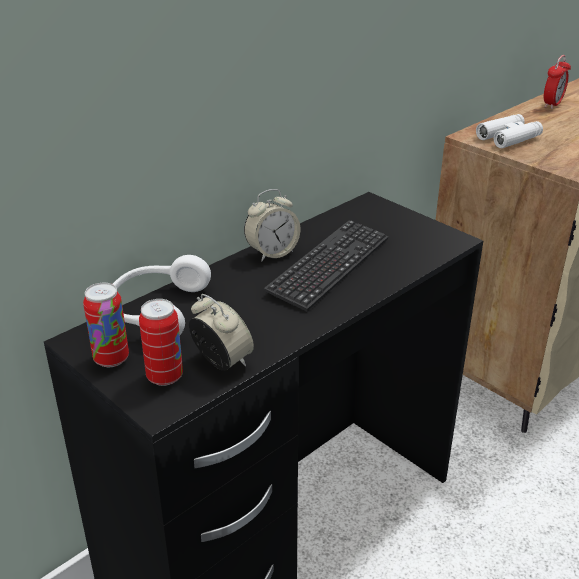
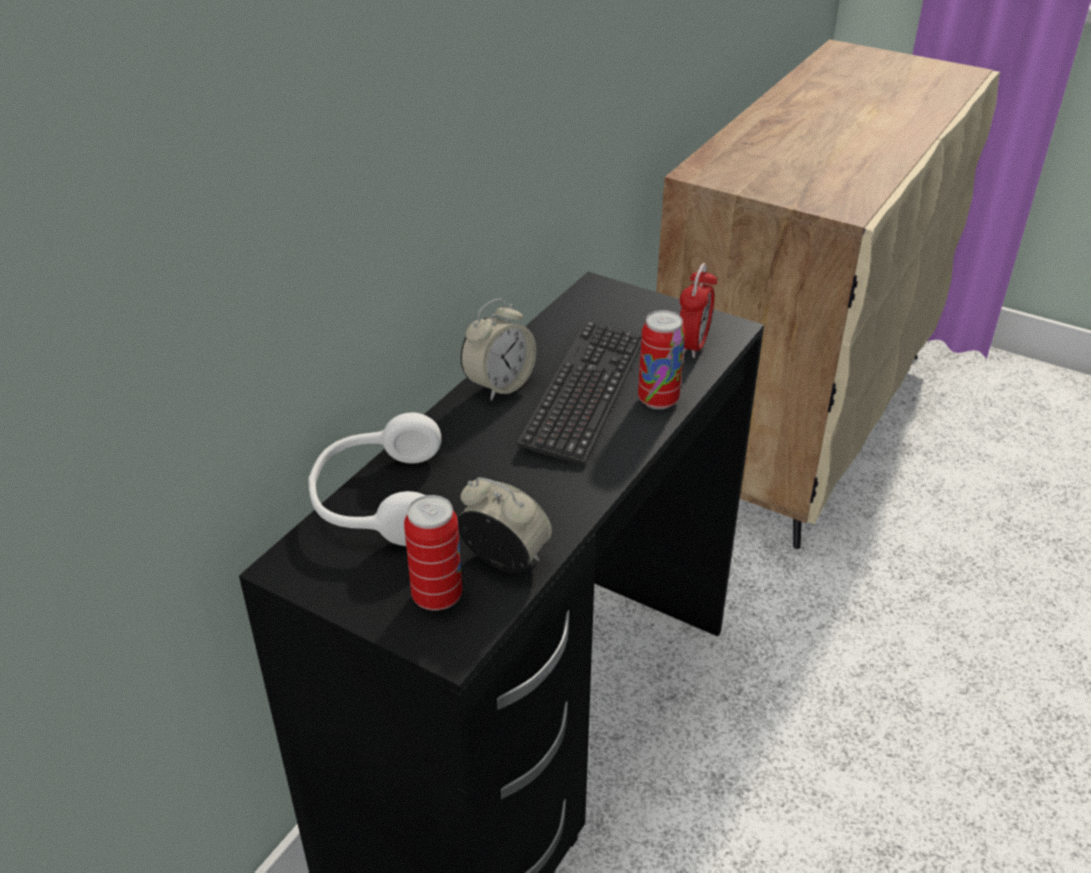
camera: 15 degrees left, 5 degrees up
(111, 359) = (350, 584): can -> can (658, 400)
(508, 138) = (746, 169): white binoculars -> none
(552, 104) = (781, 111): alarm clock -> alarm clock (693, 345)

